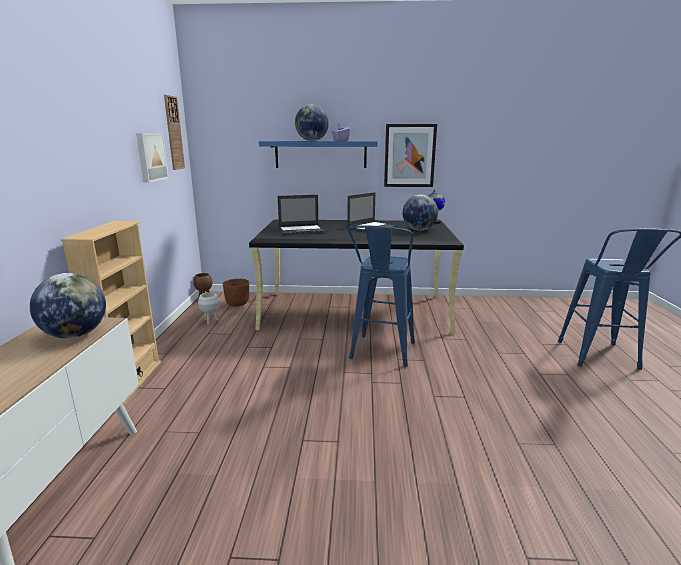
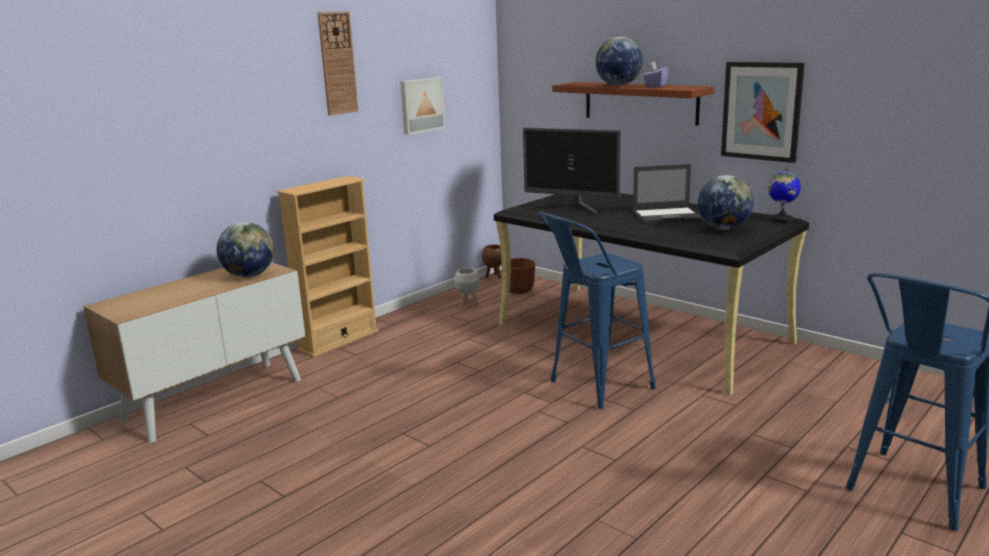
camera: 40 degrees right, 0 degrees up
(174, 133) = (469, 73): wall clock -> wall clock (337, 63)
(301, 230) = (572, 207): laptop -> monitor
(320, 154) = (640, 102): blue shelf -> brown shelf

